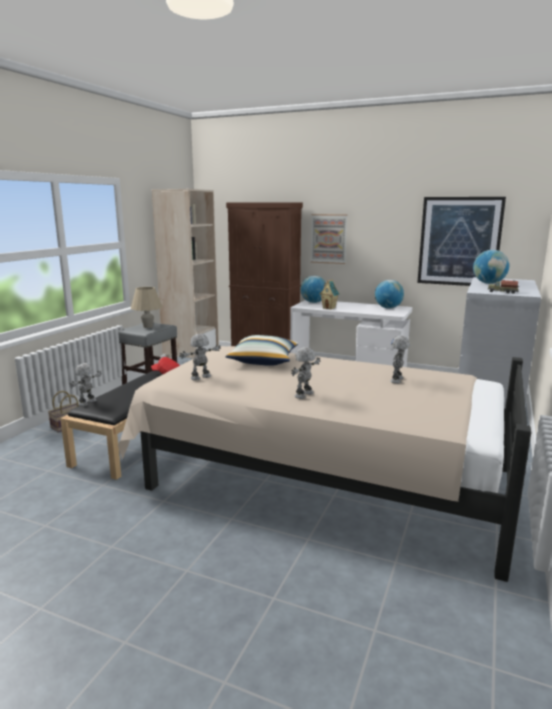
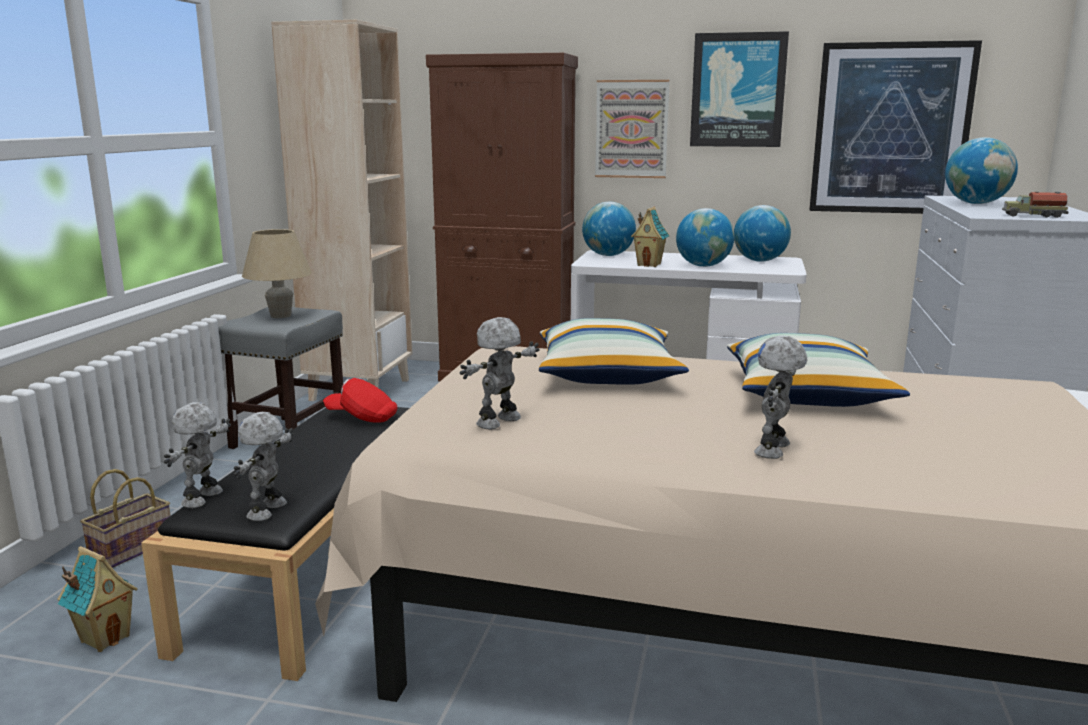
camera: 10 degrees left, 0 degrees up
(48, 458) = (105, 638): none -> toy house
(344, 374) = (807, 395): none -> pillow
(356, 310) = (703, 266): none -> globe
(381, 220) = (738, 90): none -> picture
(397, 380) = (929, 401): toy robot -> toy robot (269, 510)

